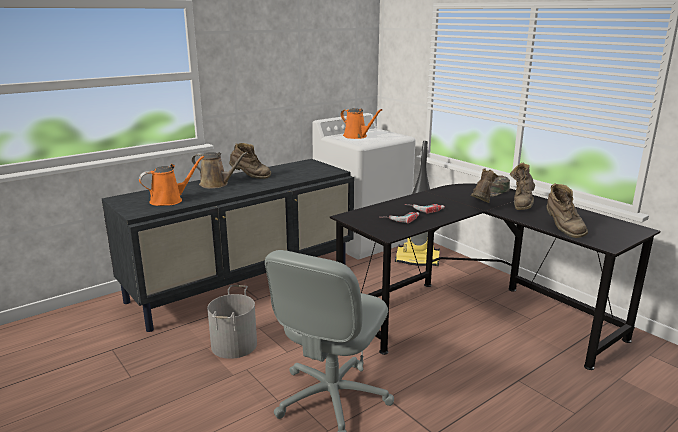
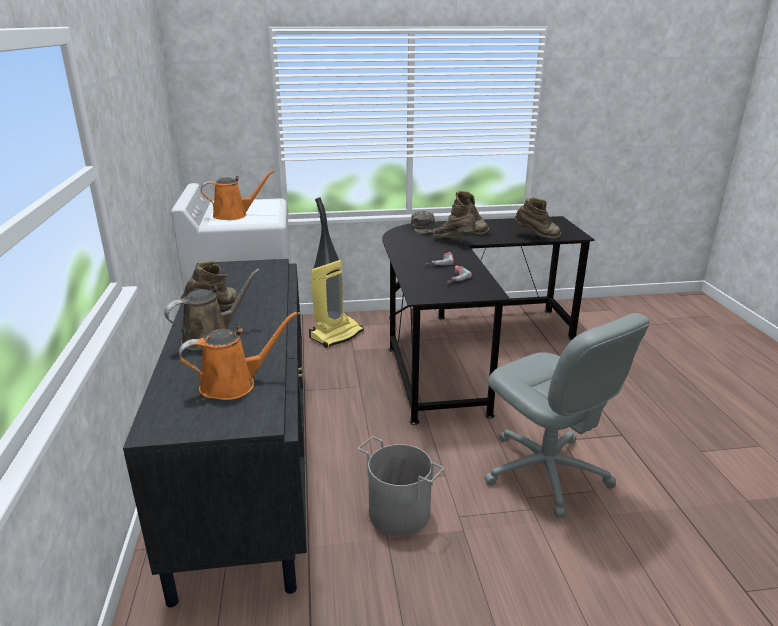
camera: 60 degrees left, 5 degrees up
(169, 200) = (233, 384): orange watering can -> orange watering can turned 75 degrees clockwise

